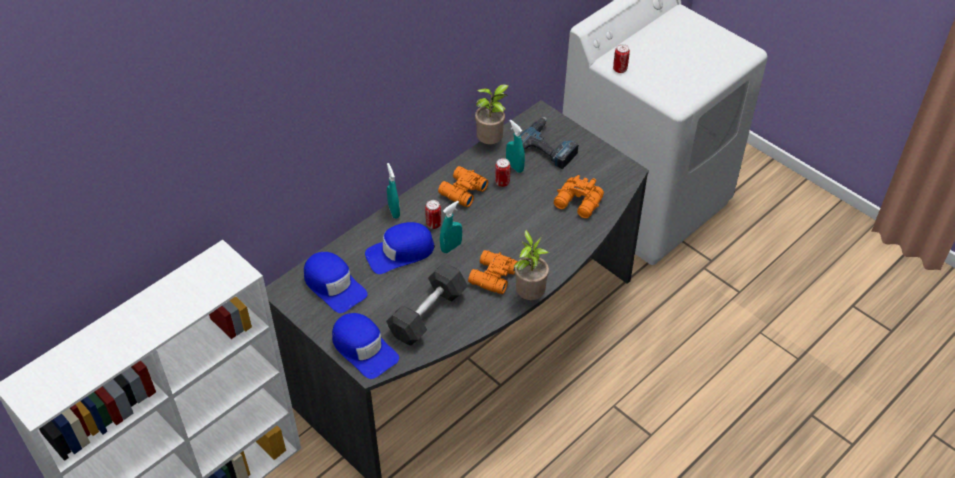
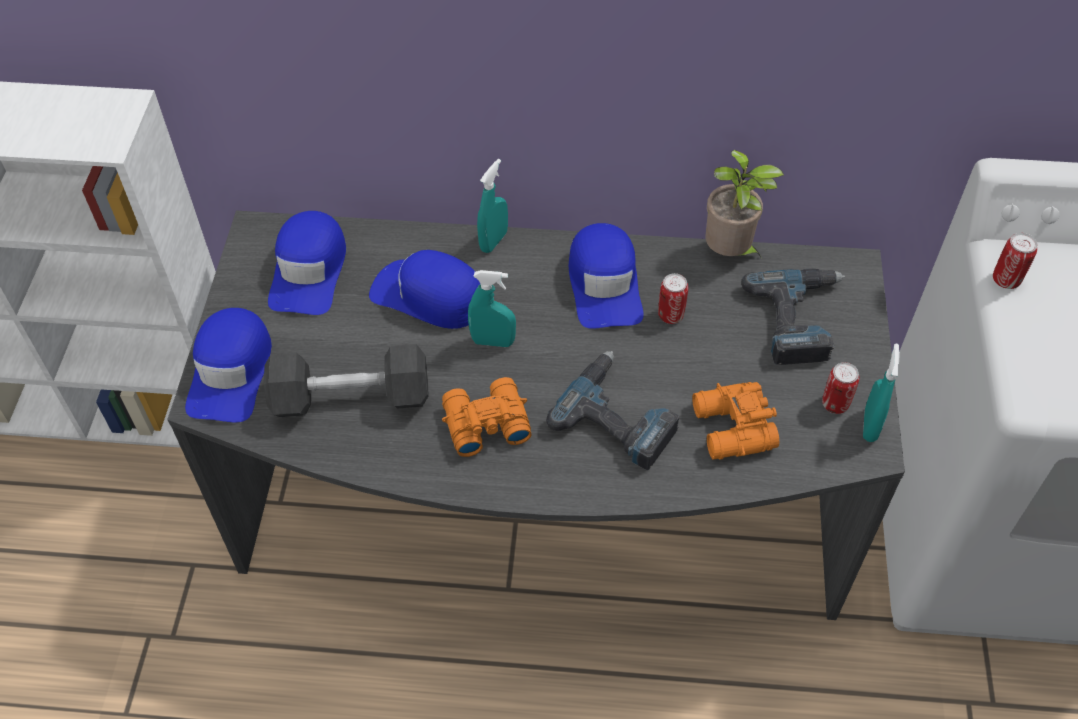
camera: 50 degrees right, 5 degrees up
(433, 224) = (513, 296): can -> can (835, 404)
(461, 191) = (605, 284): orange binoculars -> blue cap
(514, 167) = (716, 308): turquoise spray bottle -> turquoise spray bottle (870, 425)
(529, 295) = (494, 490): potted plant -> none
(535, 232) = (619, 417): none -> power drill

